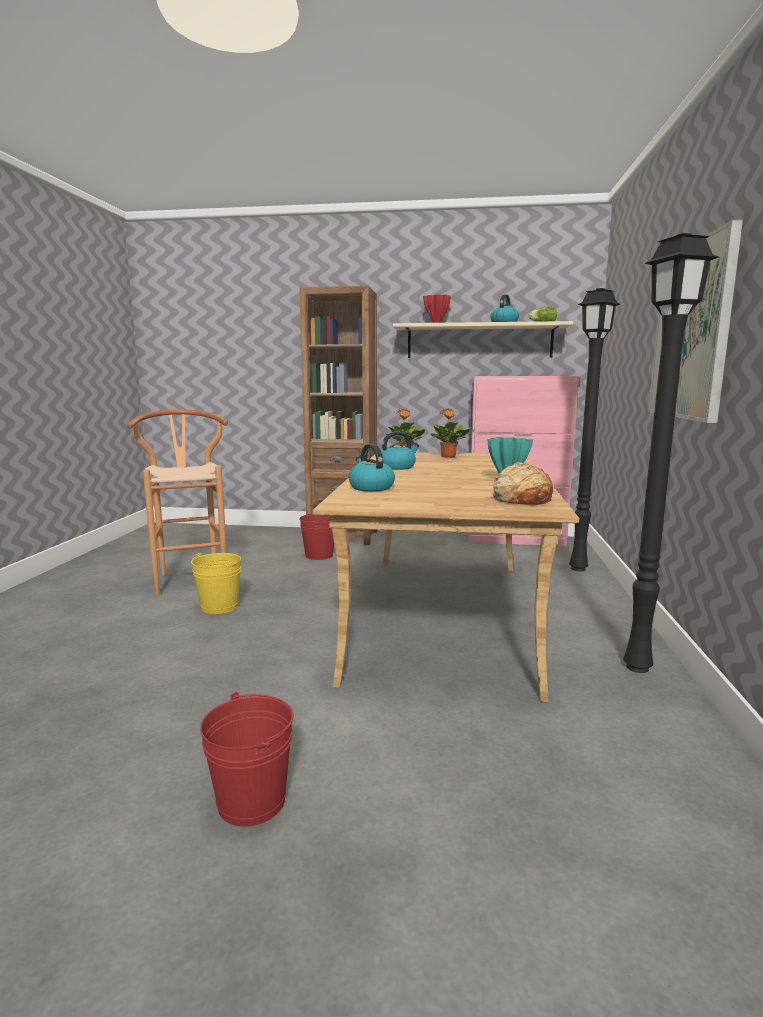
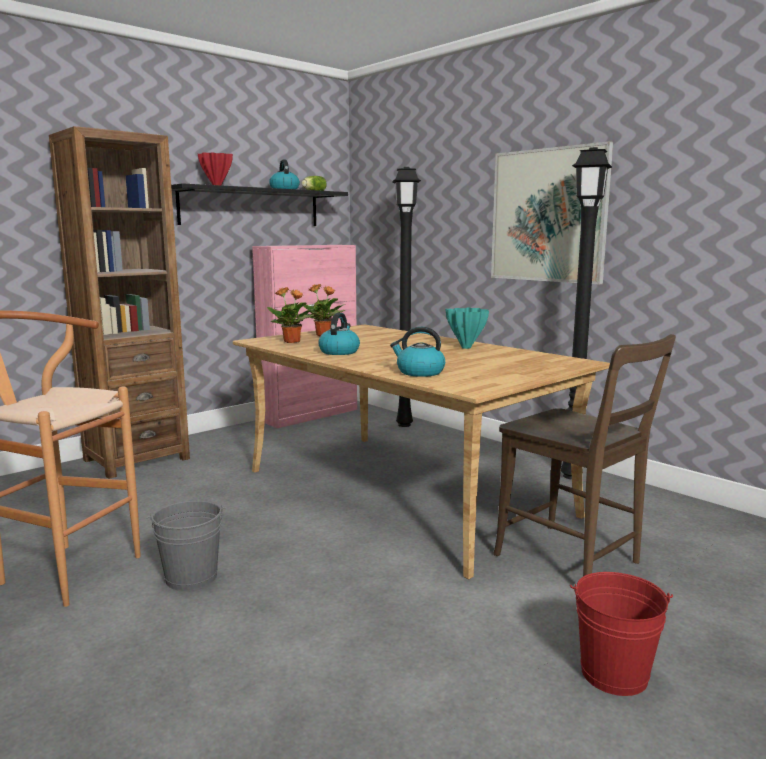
camera: 50 degrees left, 0 degrees up
(219, 607) = (191, 577): yellow bucket -> grey bucket
(319, 555) = (161, 486): red bucket -> none
(436, 724) = (573, 561): none -> brown chair
(479, 341) = (251, 207): beige shelf -> black shelf
(521, 498) = (538, 358): bread -> none

